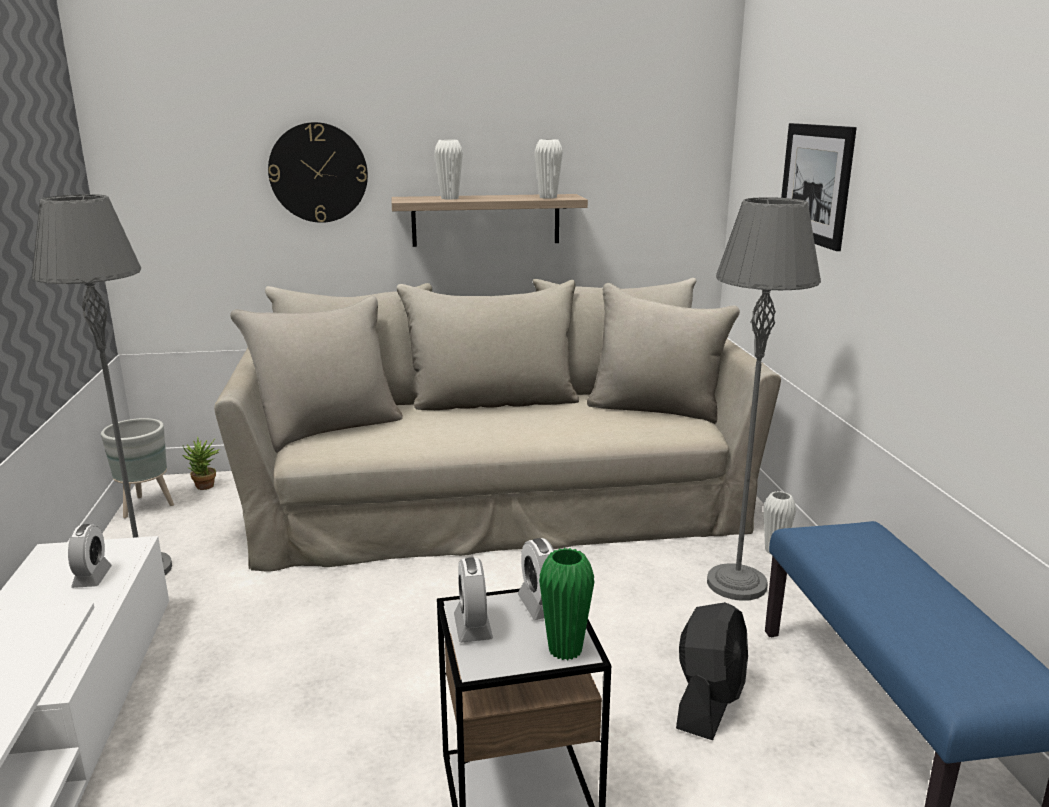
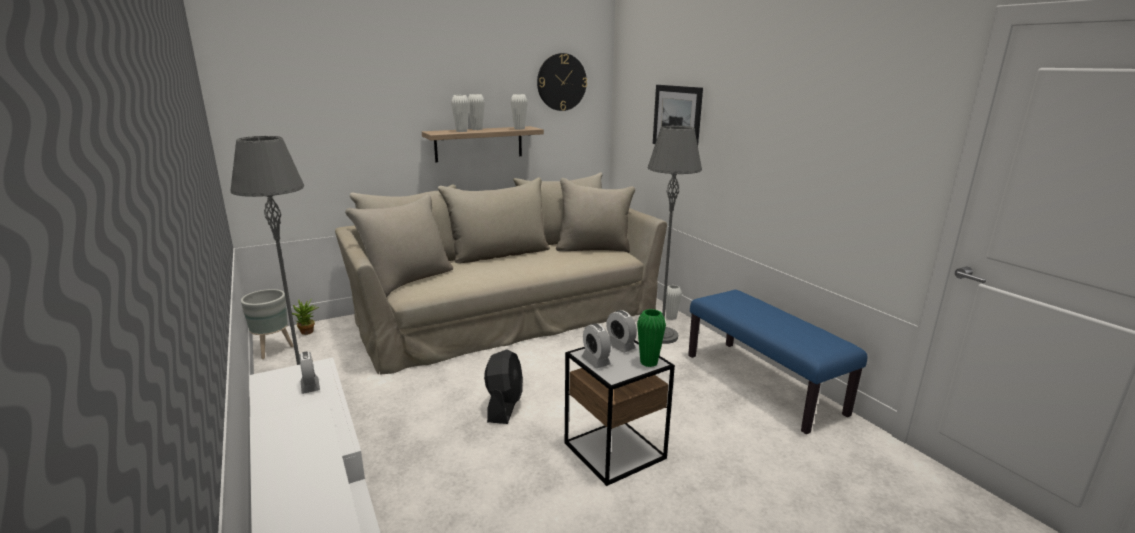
camera: 20 degrees left, 0 degrees up
(318, 173) = (374, 117): wall clock -> wall clock (561, 82)
(479, 196) = (477, 129): none -> white vase
(709, 702) = (680, 391): black fan -> black fan (504, 406)

